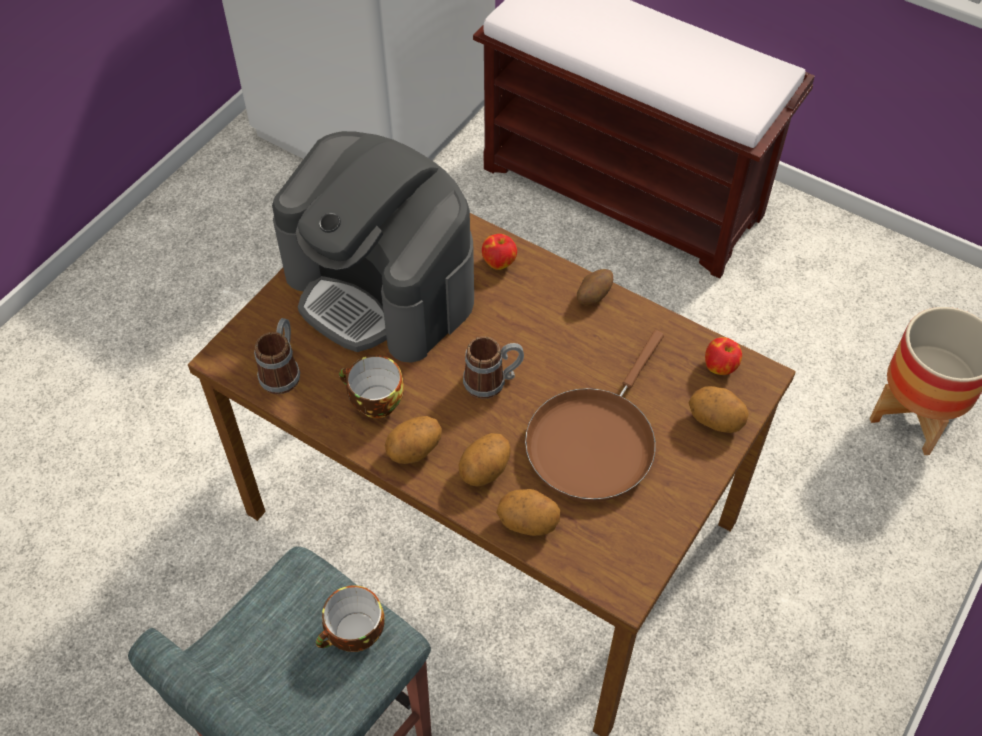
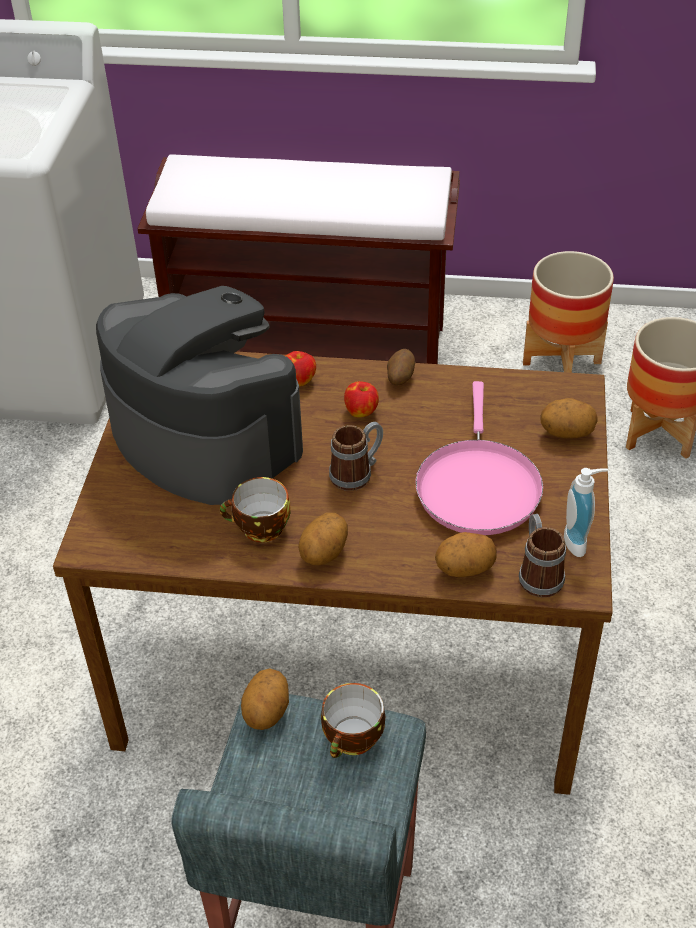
camera: 25 degrees left, 10 degrees down
(283, 371) = (154, 536): mug -> mug (538, 573)
(382, 288) = (204, 437): coffee machine -> coffee machine turned 150 degrees counterclockwise
(485, 471) = (399, 544): potato -> potato (267, 712)
(594, 441) = (477, 486): brown frying pan -> pink frying pan
(653, 542) = (579, 541): none -> soap dispenser
(720, 367) = (543, 392): apple -> apple (361, 411)
(859, 302) = (562, 363): none -> planter

